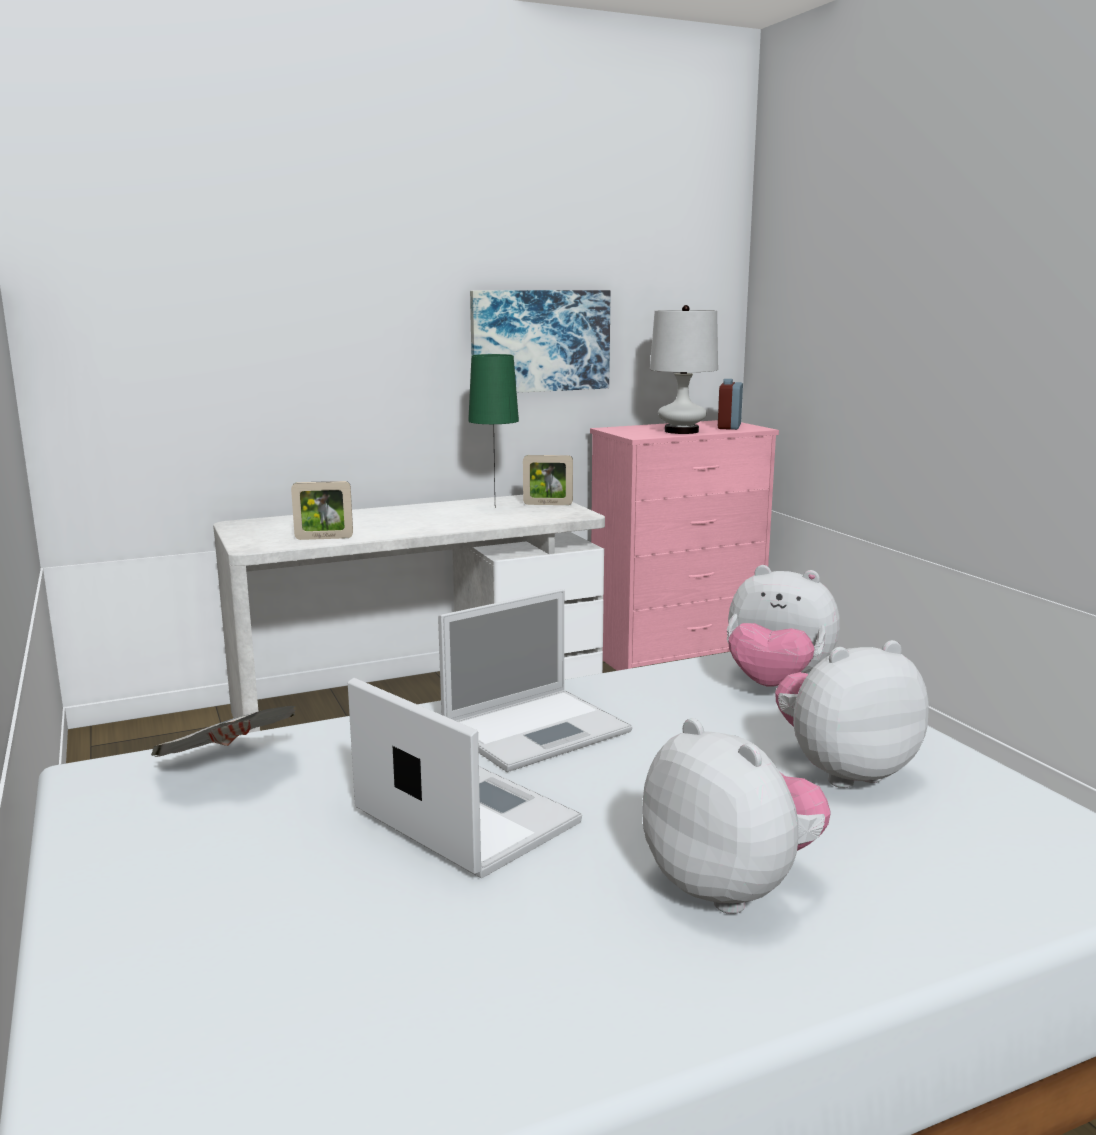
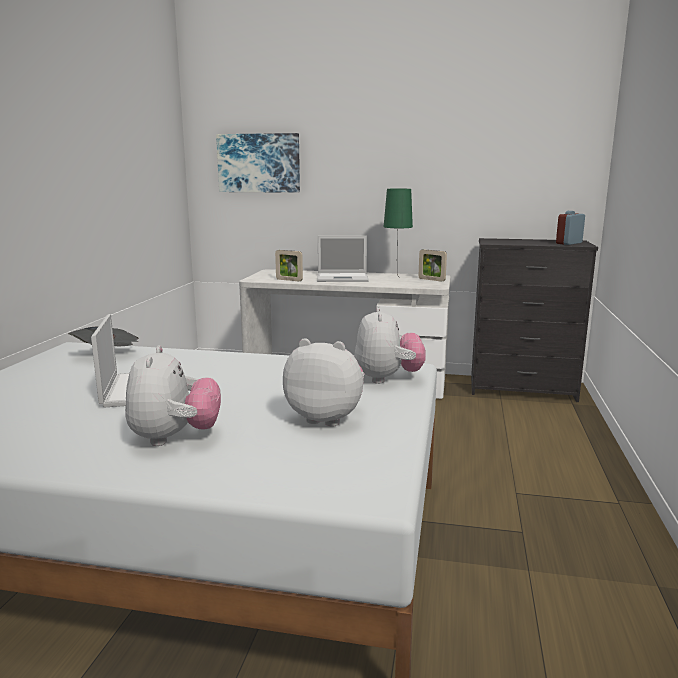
camera: 35 degrees right, 0 degrees up
(538, 729) = (238, 369): laptop -> laptop (343, 278)
(539, 341) = (449, 183): picture -> picture (259, 163)
(678, 653) = (523, 389): pink dresser -> black dresser
(681, 431) = (527, 243): white table lamp -> none
(776, 684) = (387, 379): plush toy -> plush toy turned 150 degrees counterclockwise

